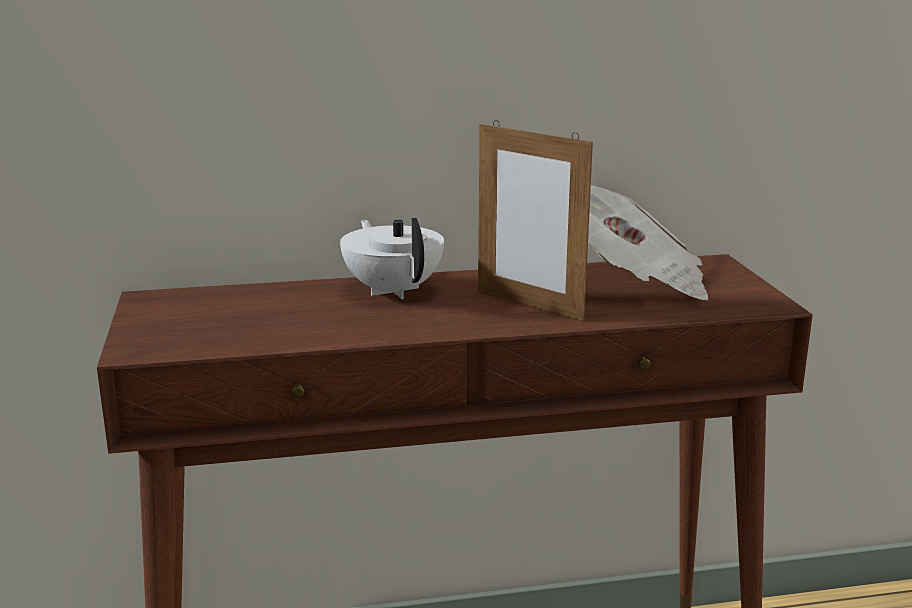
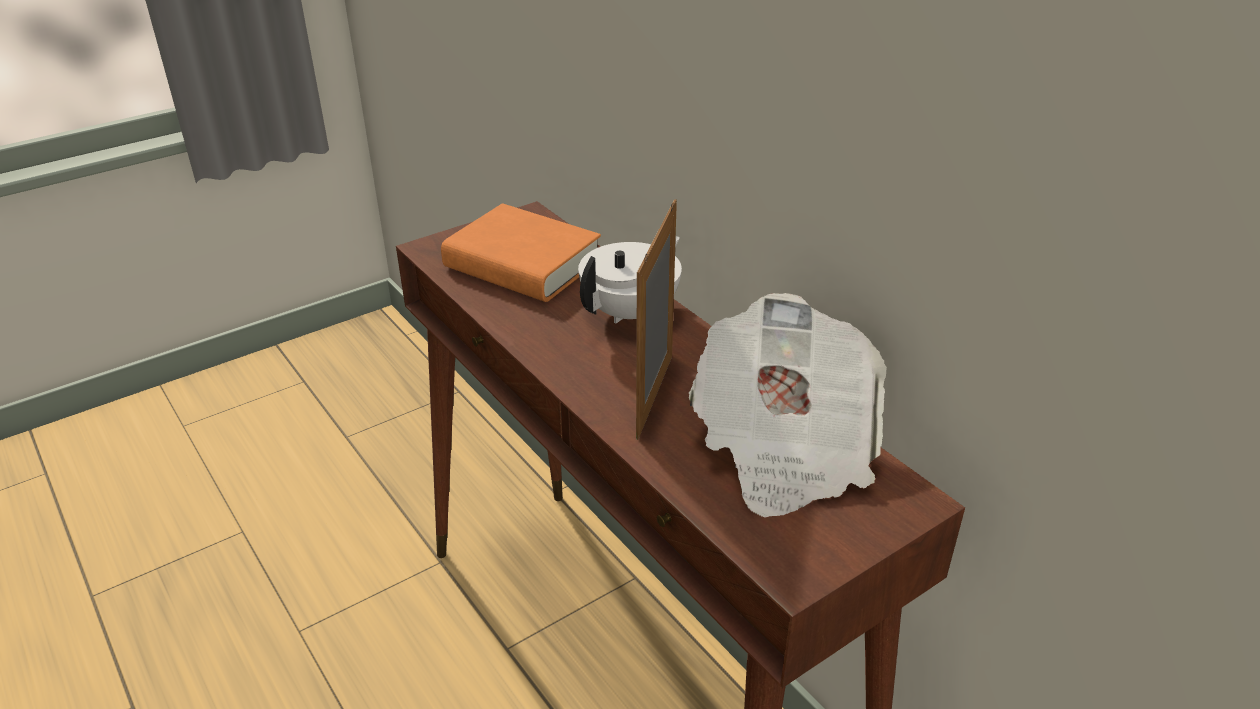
camera: 65 degrees right, 15 degrees up
(244, 315) = (522, 264): none -> orange book

